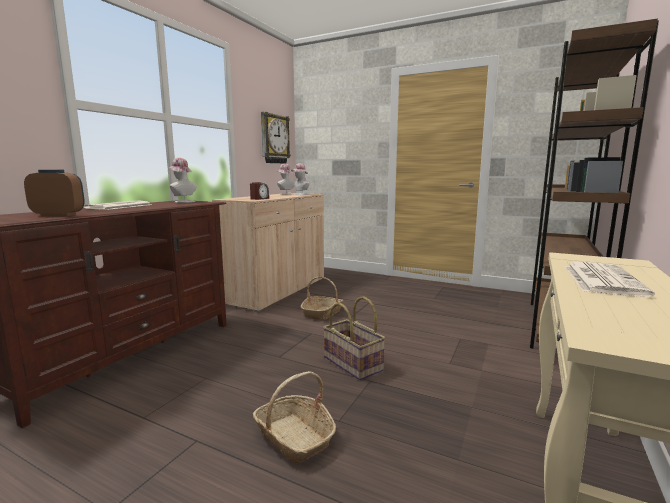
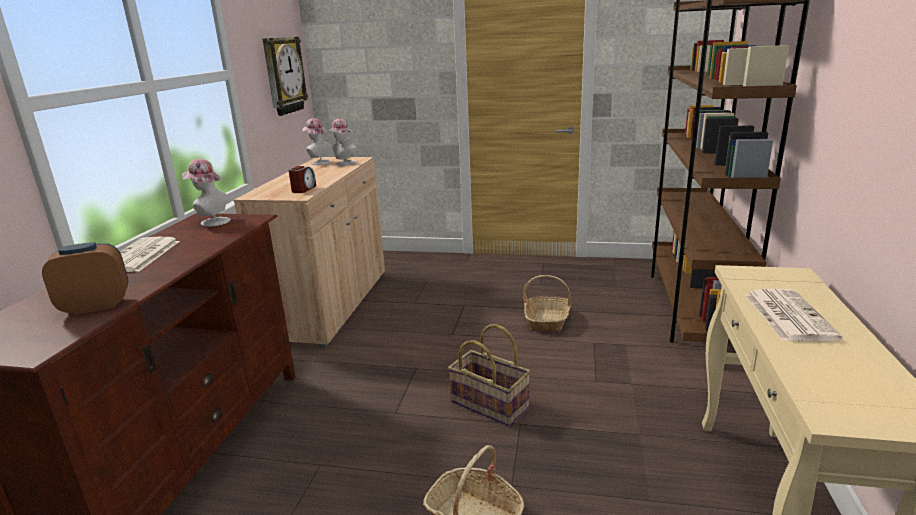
camera: 15 degrees left, 10 degrees up
(322, 313) = (413, 332): basket -> basket (547, 320)

